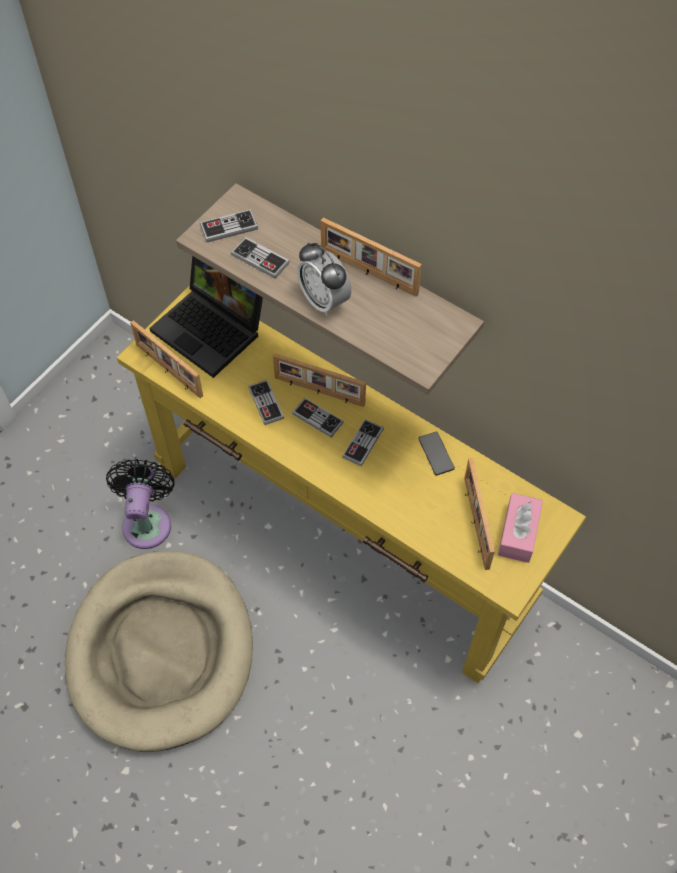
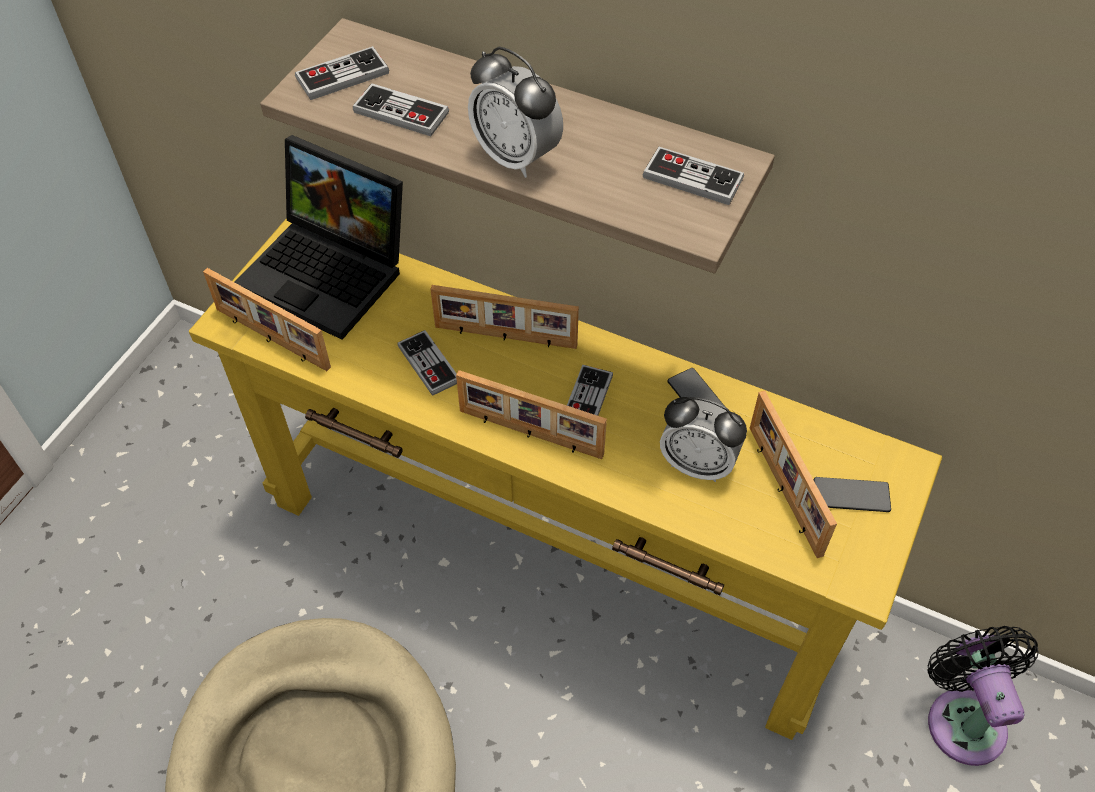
camera: 10 degrees left, 5 degrees down
(147, 521) = (266, 583): black fan -> black fan (963, 717)
(317, 418) = (511, 375): game controller -> game controller (692, 178)
(368, 273) = (576, 111): picture frame -> picture frame (530, 434)
(424, 497) = (697, 464): none -> alarm clock
(518, 533) = (851, 495): pink tissue box -> phone

